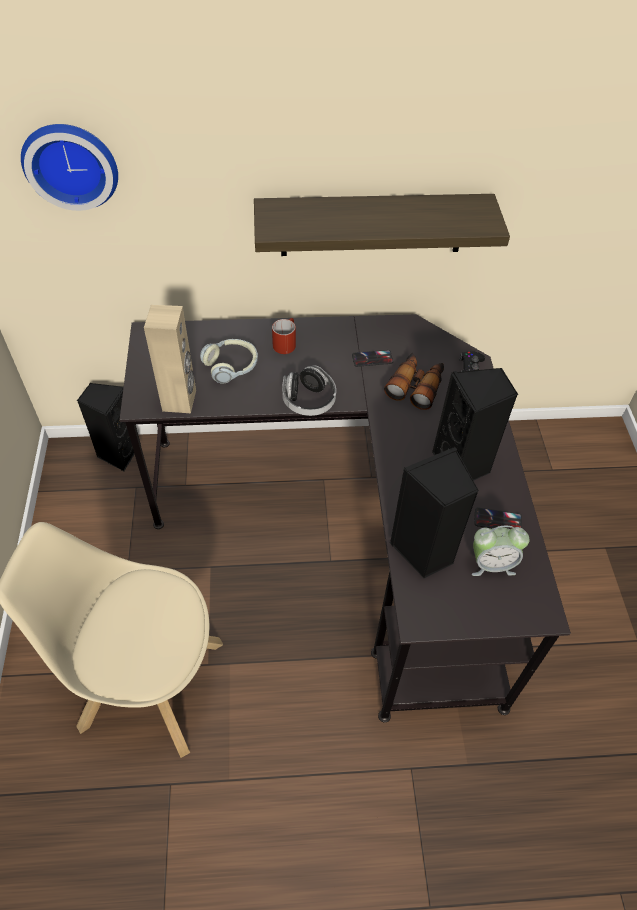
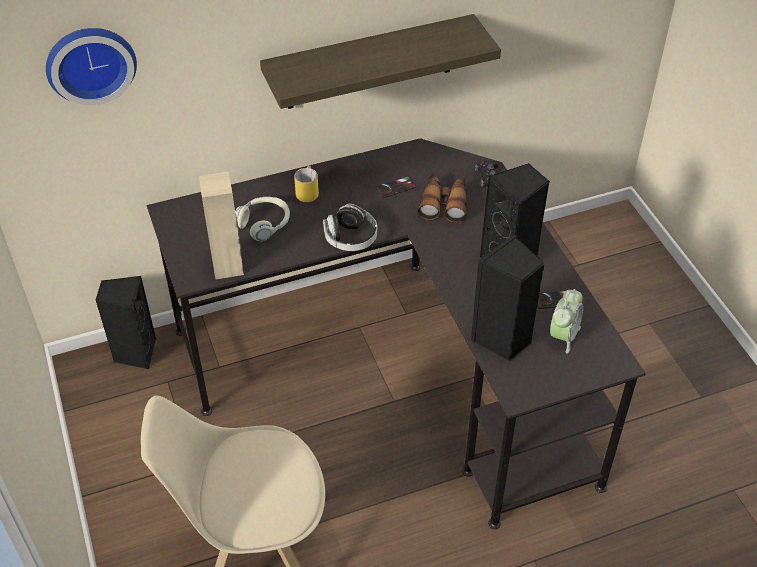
camera: 15 degrees left, 5 degrees down
(285, 342) = (307, 191): red mug -> yellow mug
(491, 564) = (563, 336): alarm clock -> alarm clock turned 45 degrees counterclockwise

